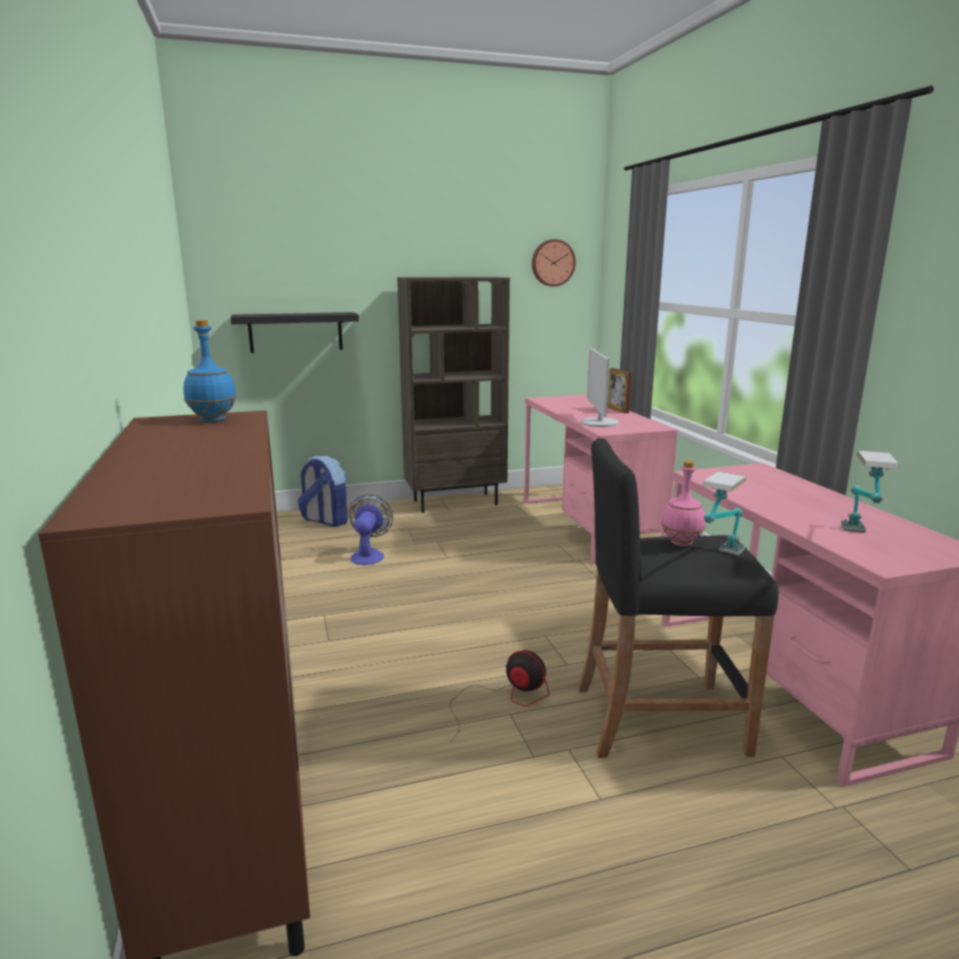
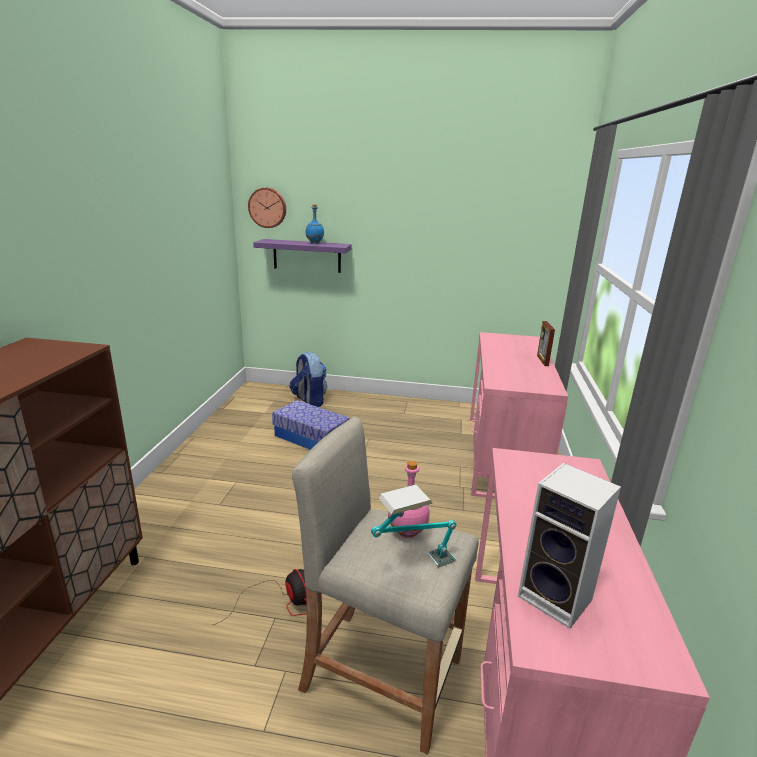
camera: 25 degrees right, 5 degrees up
(212, 420) = (55, 350): blue bottle -> blue bottle (314, 243)
(296, 332) = (307, 256): black shelf -> purple shelf
(368, 555) = (311, 438): fan -> storage box
(455, 502) = (415, 406): brown bookcase -> none
(552, 263) = (530, 213): wall clock -> wall clock (268, 207)
(599, 423) = (503, 373): monitor -> none
(659, 719) = (382, 674): black stool -> beige stool
(858, 540) = (558, 598): table lamp -> speaker

